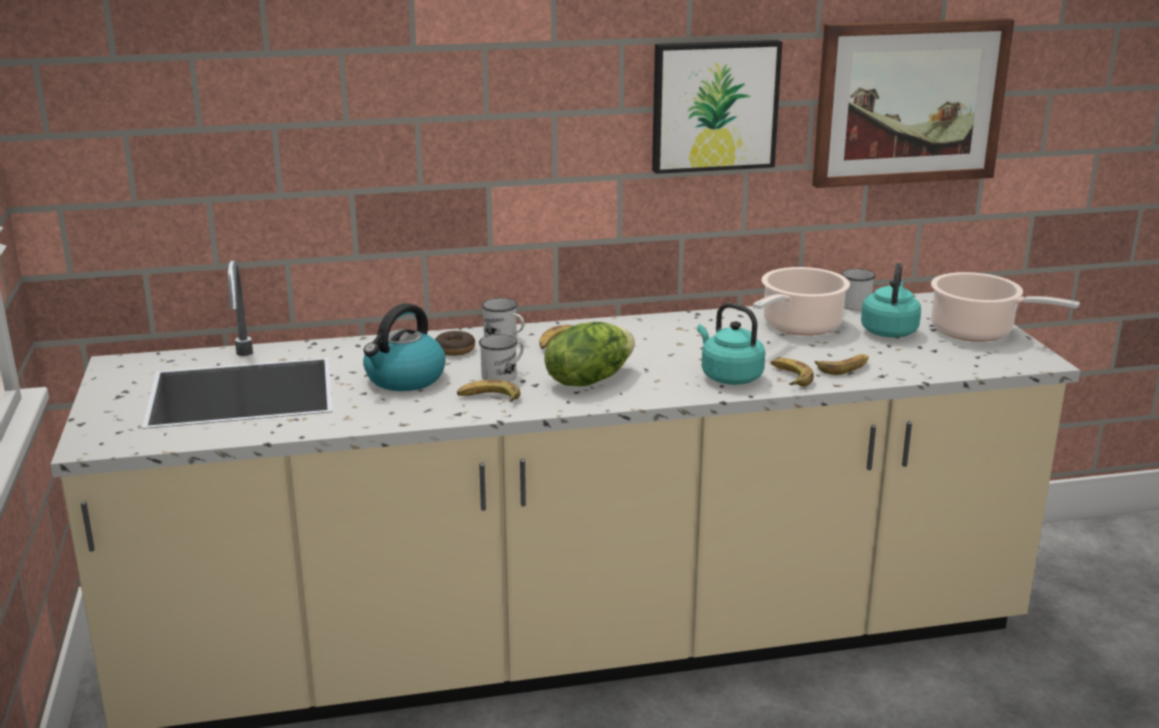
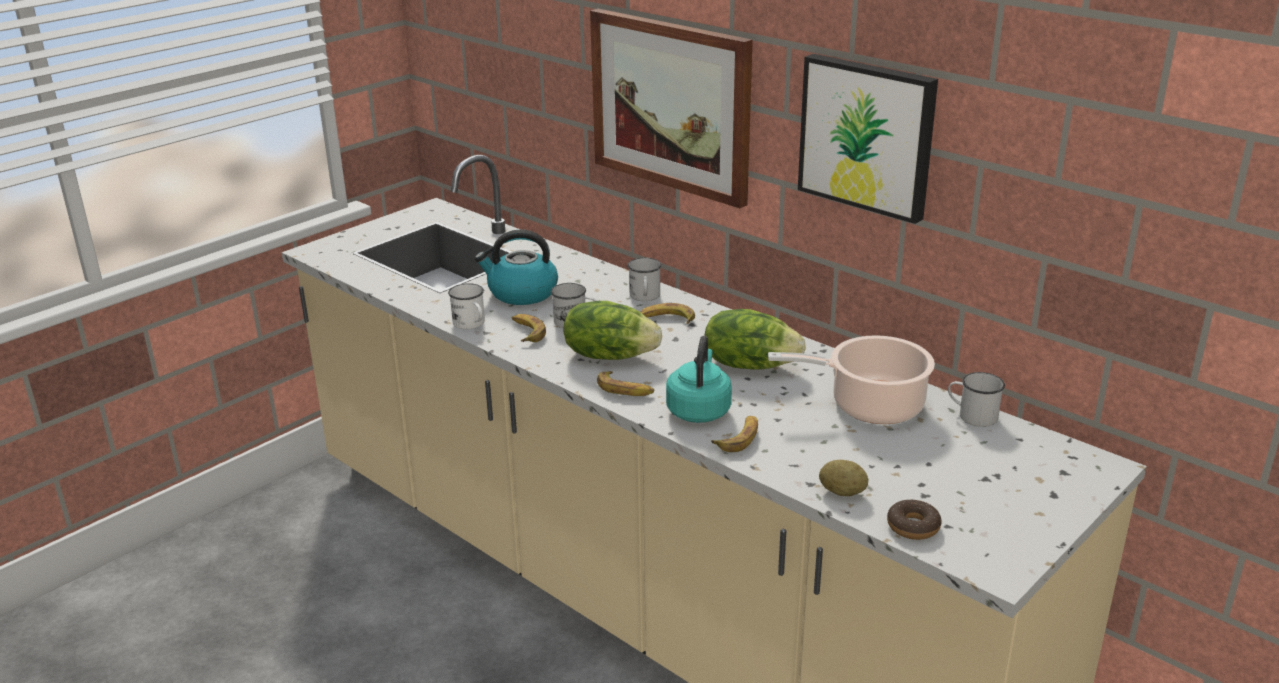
camera: 55 degrees right, 5 degrees up
(429, 415) = (471, 324): none -> white mug
(455, 349) = (597, 289): donut -> donut (913, 526)
(683, 340) = (750, 365): none -> lettuce
(844, 368) = (800, 458): banana -> banana (625, 389)
(889, 331) = (938, 455): turquoise kettle -> none
(904, 370) = (842, 492): none -> potato
(909, 102) = (1097, 198): picture -> picture (671, 105)
(977, 332) = (1021, 507): cooking pot -> none

